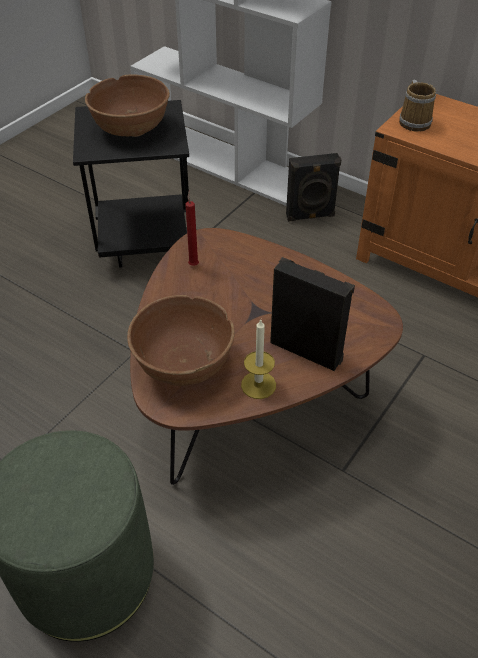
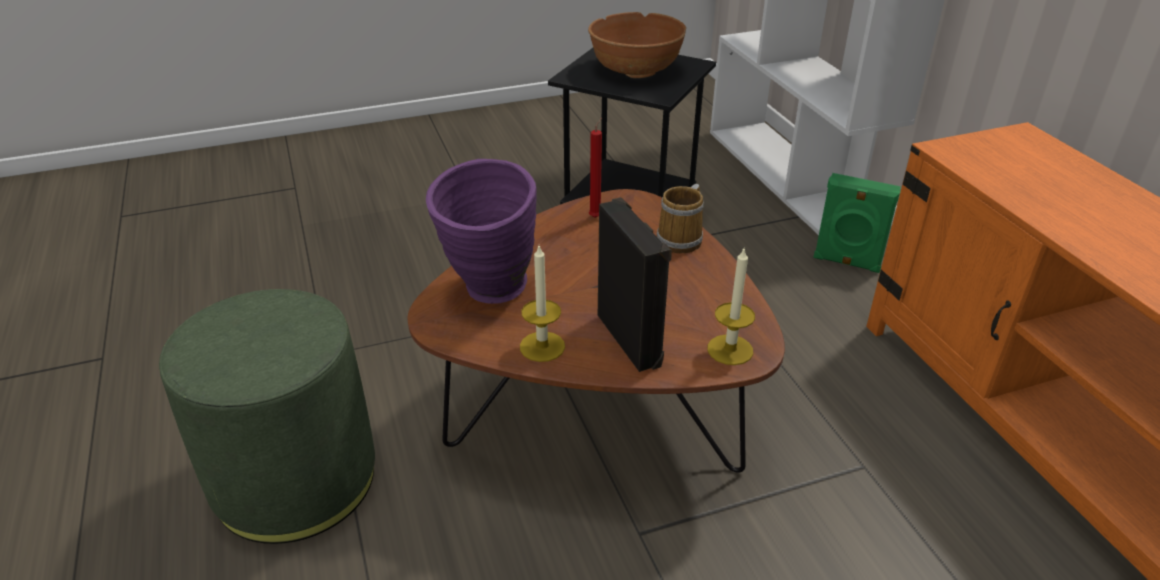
camera: 35 degrees right, 10 degrees down
(183, 363) = (489, 294): brown bowl -> purple vase
(310, 216) = (846, 262): black speaker -> green speaker
(369, 327) = (730, 350): none -> candle
(415, 121) = (978, 149): mug -> mug (682, 239)

